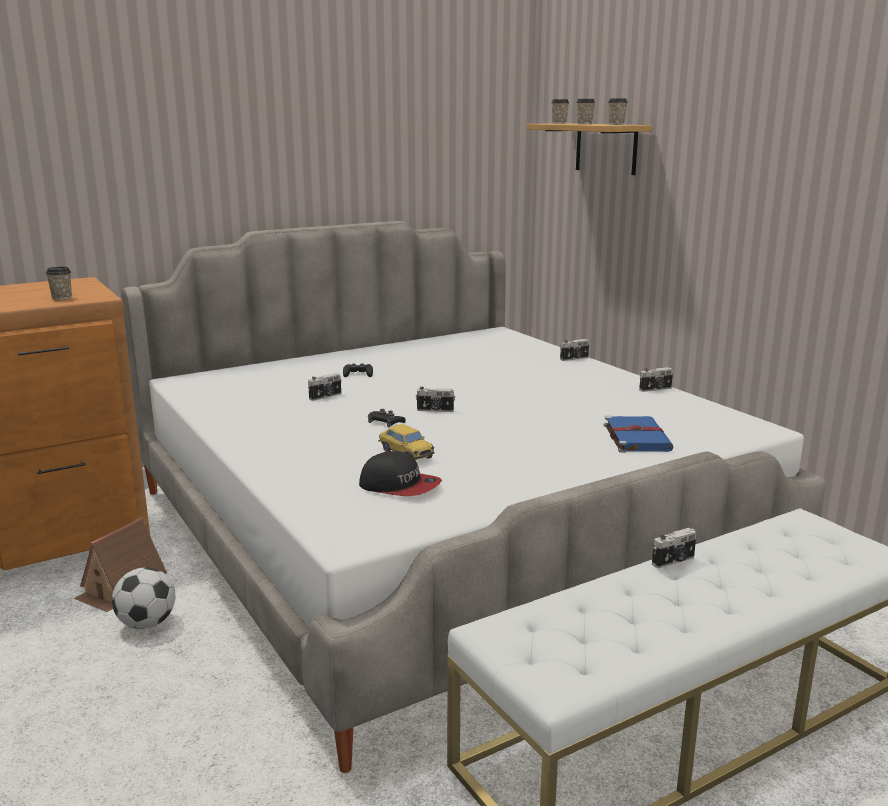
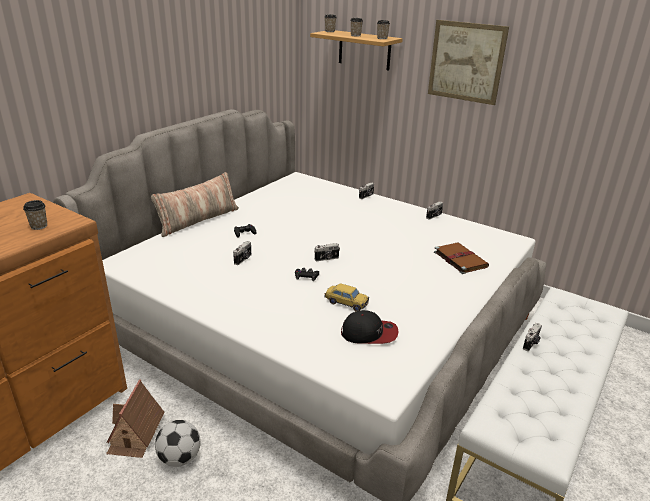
camera: 25 degrees left, 10 degrees up
(315, 357) = (198, 220): none -> pillow
(636, 437) = (459, 259): blue book -> brown book
(732, 152) = (466, 62): none -> picture

